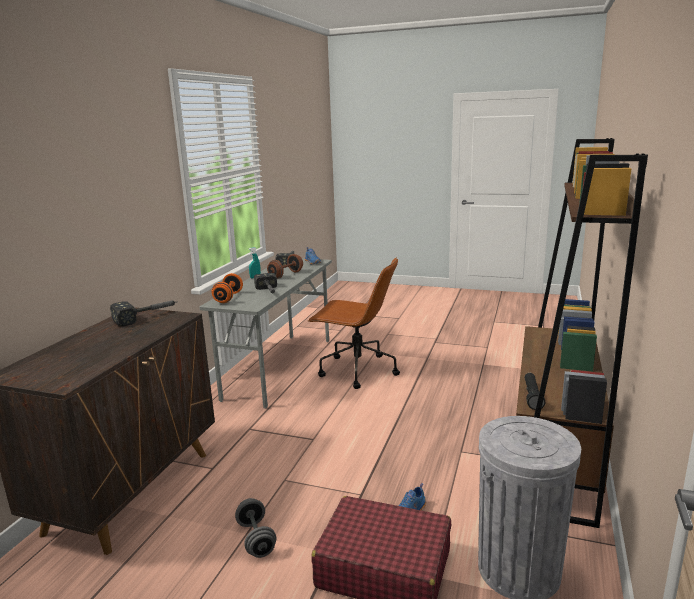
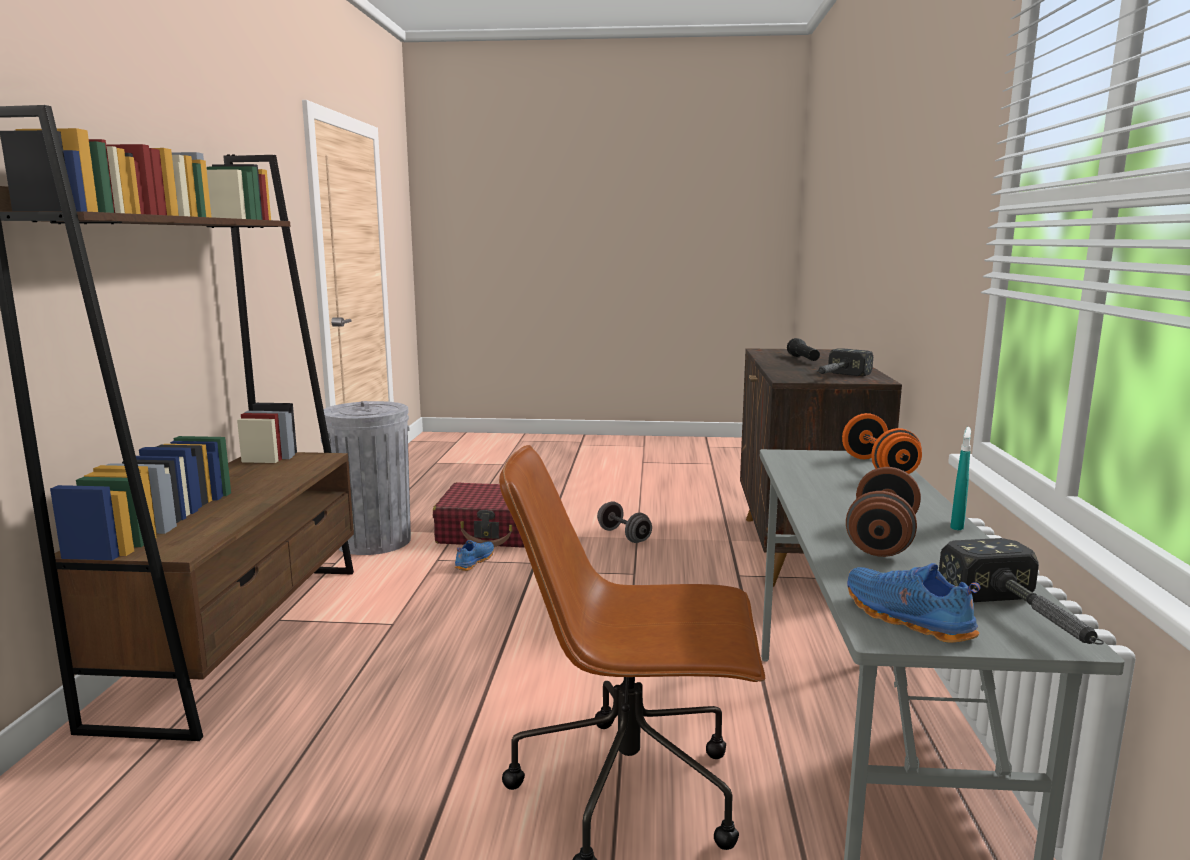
camera: 165 degrees right, 5 degrees down
(269, 292) = (816, 484): hammer -> none
(532, 396) = (314, 464): black flashlight -> black flashlight (804, 360)

